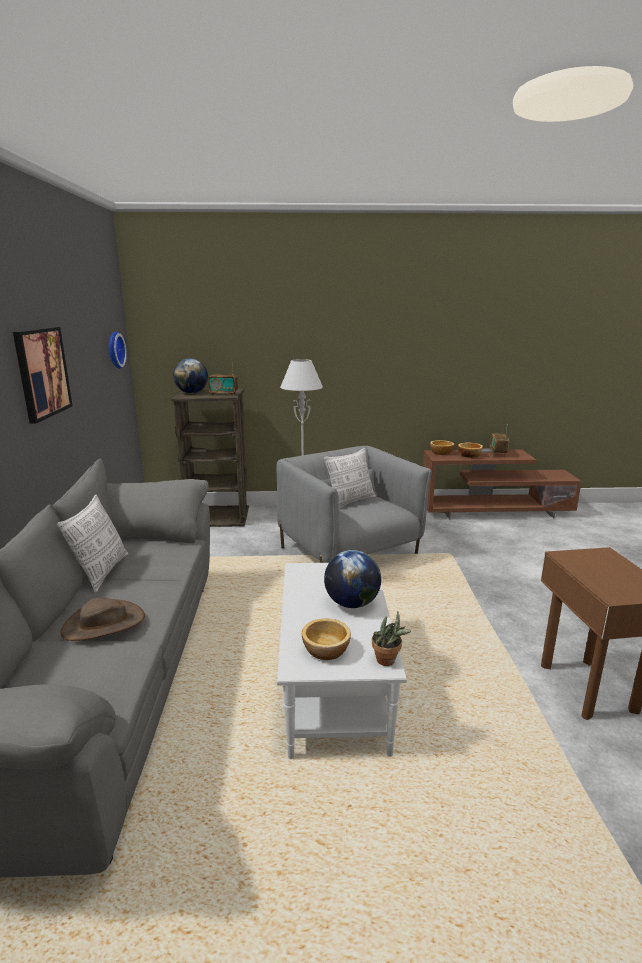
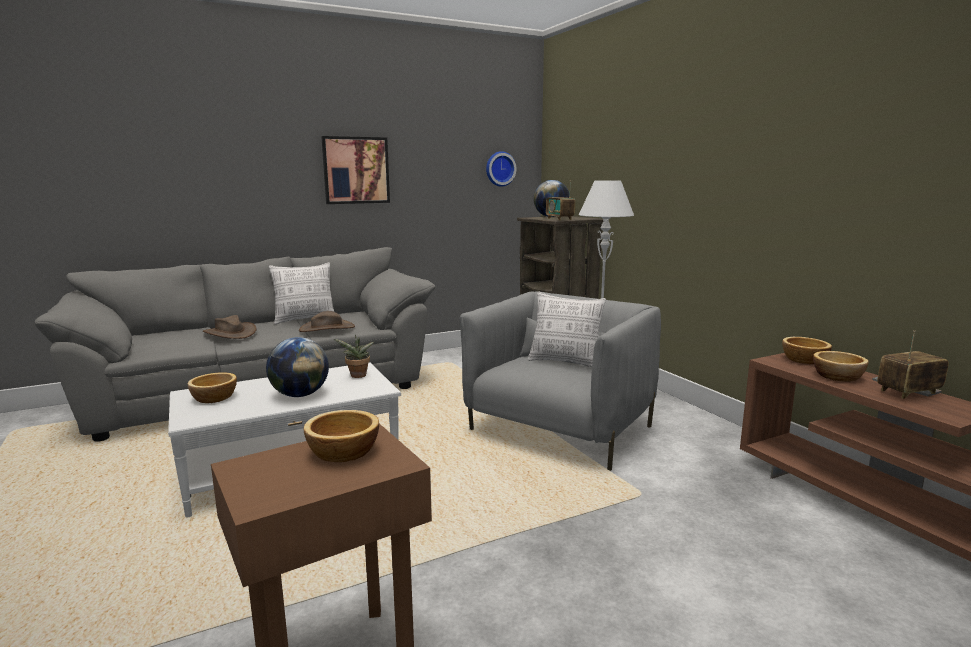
camera: 65 degrees right, 5 degrees down
(161, 565) = (327, 328): none -> brown hat
(388, 661) = (196, 421): potted plant -> potted plant (357, 376)
(592, 565) = (342, 452): none -> bowl

